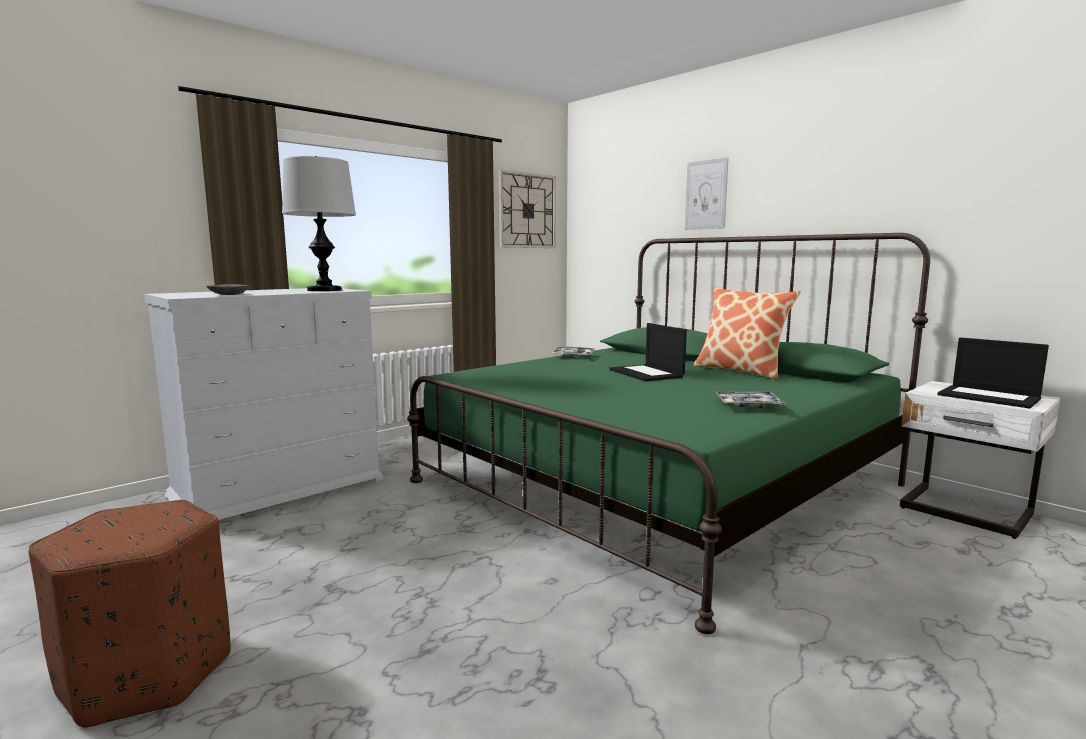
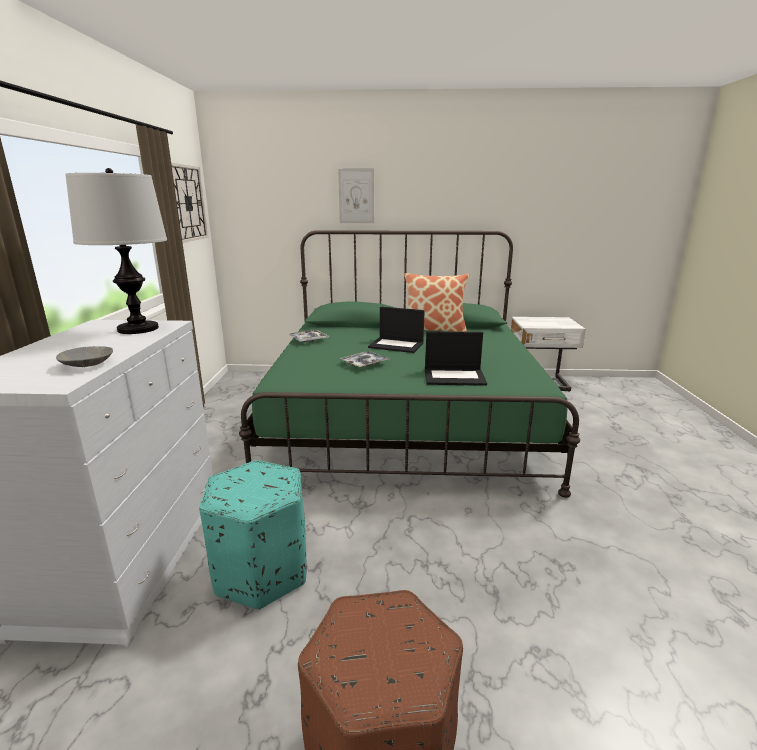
camera: 45 degrees left, 10 degrees up
(315, 533) = (261, 572): none -> turquoise ottoman
(748, 405) = (505, 358): tray -> tray (364, 363)
(990, 397) = (553, 323): laptop -> laptop (455, 377)

